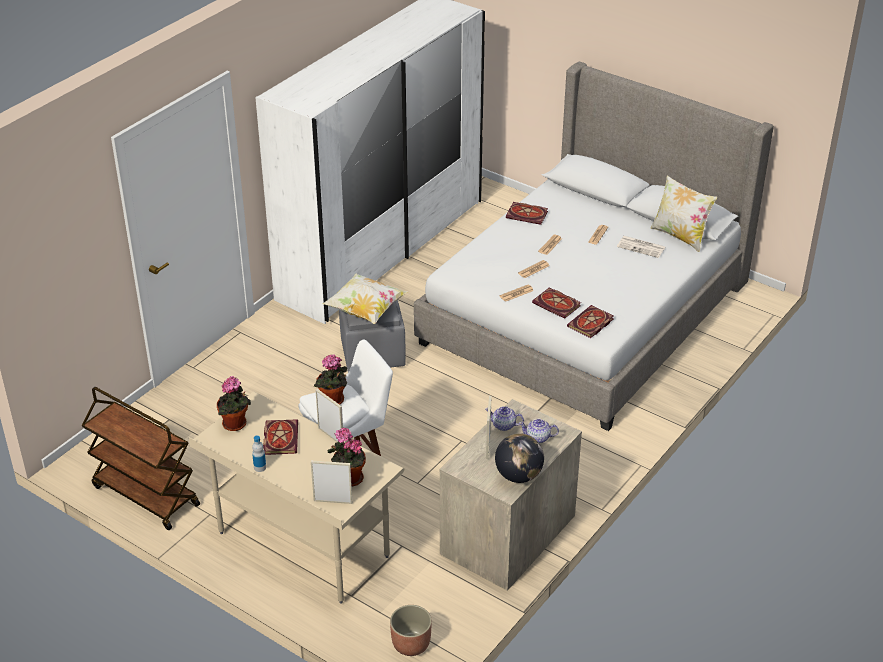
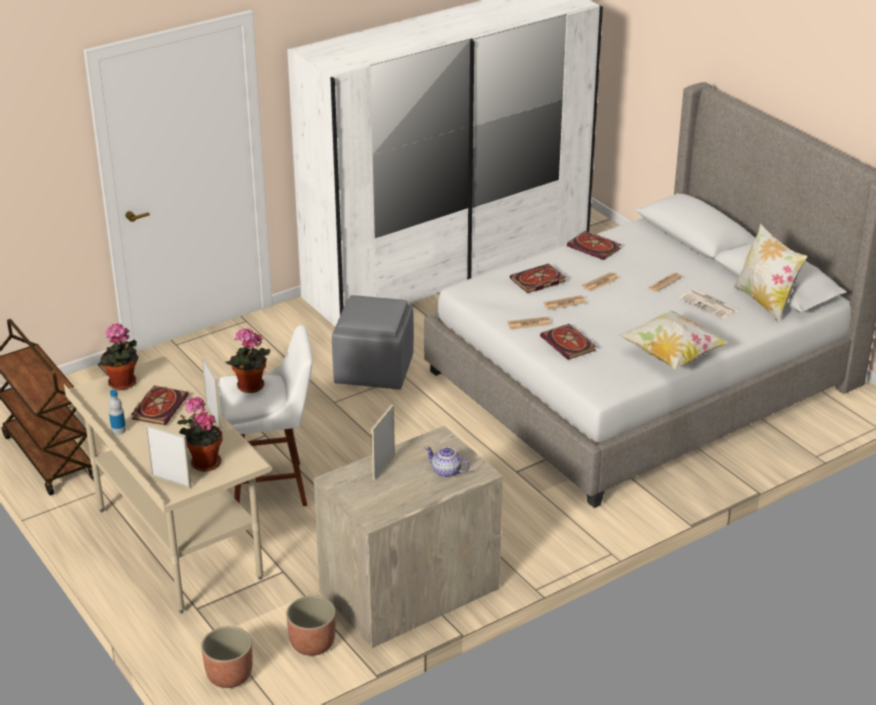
camera: 20 degrees right, 5 degrees down
(365, 310) = (363, 314): pillow -> pillow (672, 355)
(460, 599) = (313, 643): none -> planter
(504, 425) = (416, 450): teapot -> none
(518, 476) = (397, 505): globe -> none
(590, 324) = (595, 371): book -> book (537, 281)

